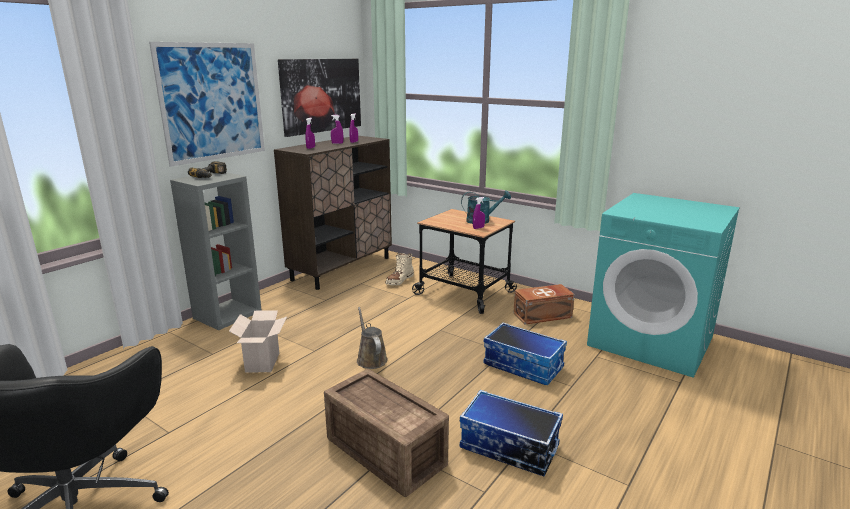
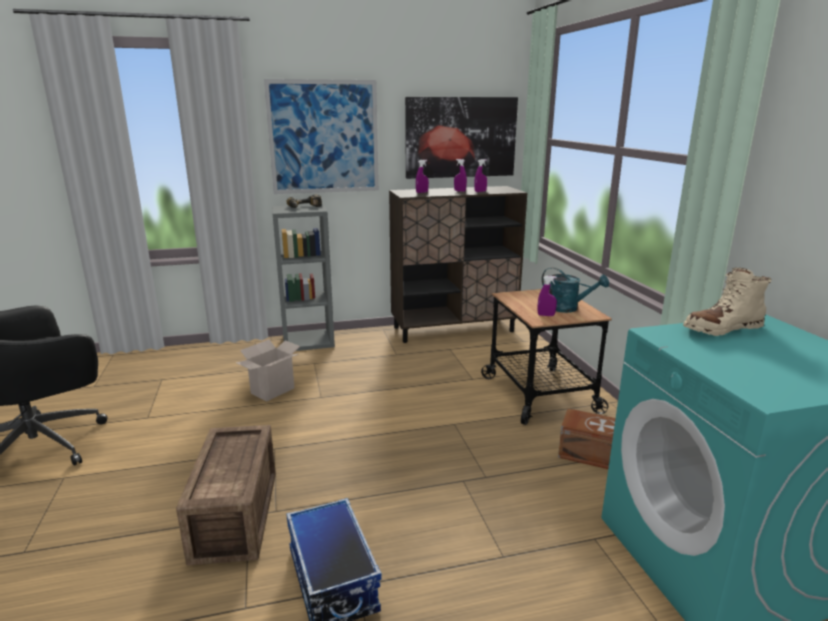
camera: 40 degrees right, 0 degrees up
(371, 359) = (351, 424): brown watering can -> none
(399, 280) = (490, 358): beige boot -> beige boot (722, 329)
(524, 366) = (482, 503): storage box -> none

